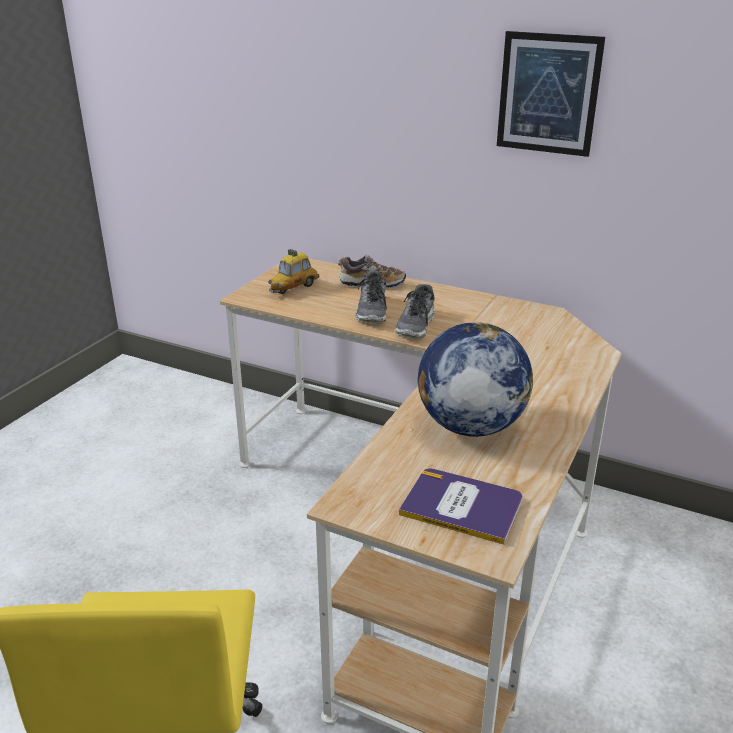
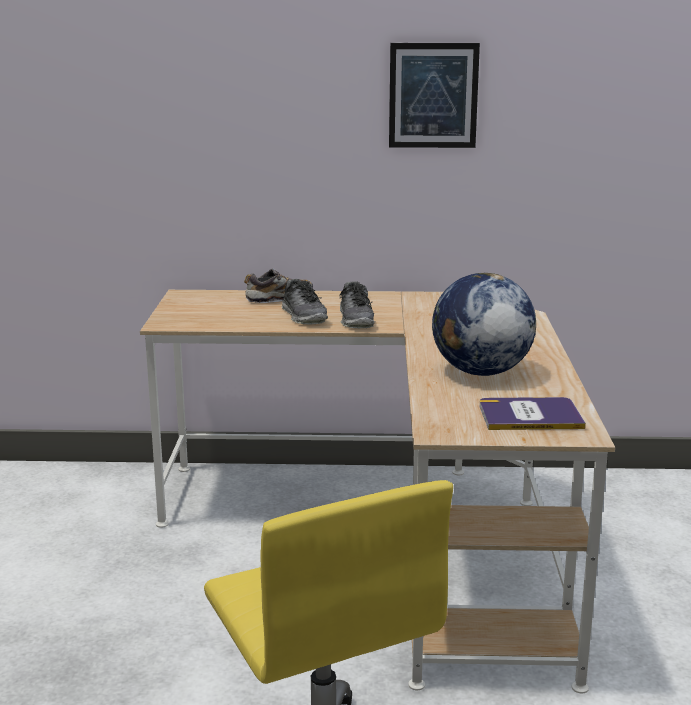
camera: 25 degrees left, 10 degrees down
(293, 288) = (205, 311): toy car -> none

